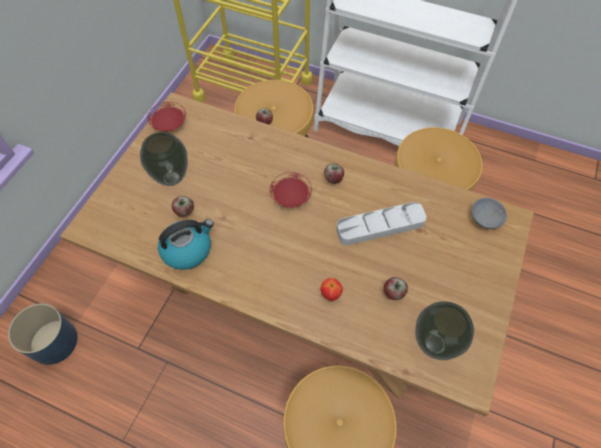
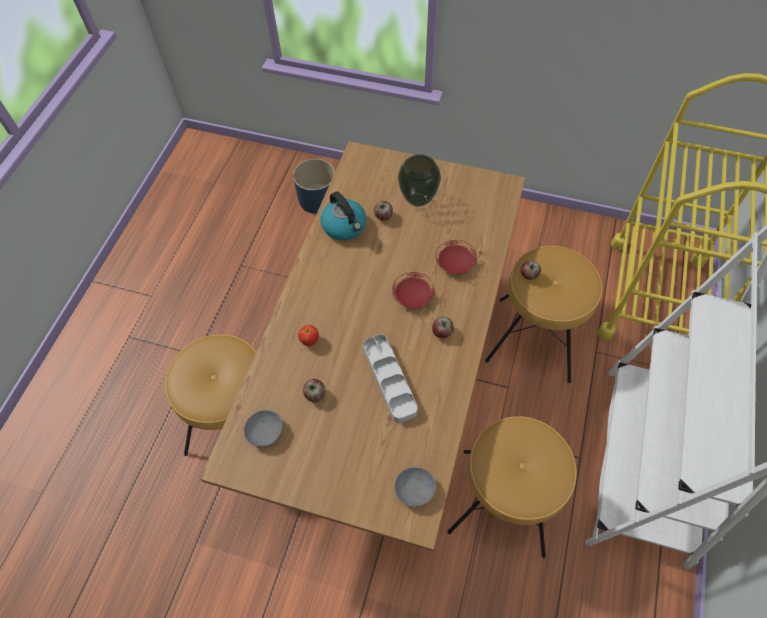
camera: 85 degrees right, 0 degrees up
(169, 124) = (482, 184): red plate -> red plate (455, 264)
(433, 344) = (265, 431): vase -> grey bowl

